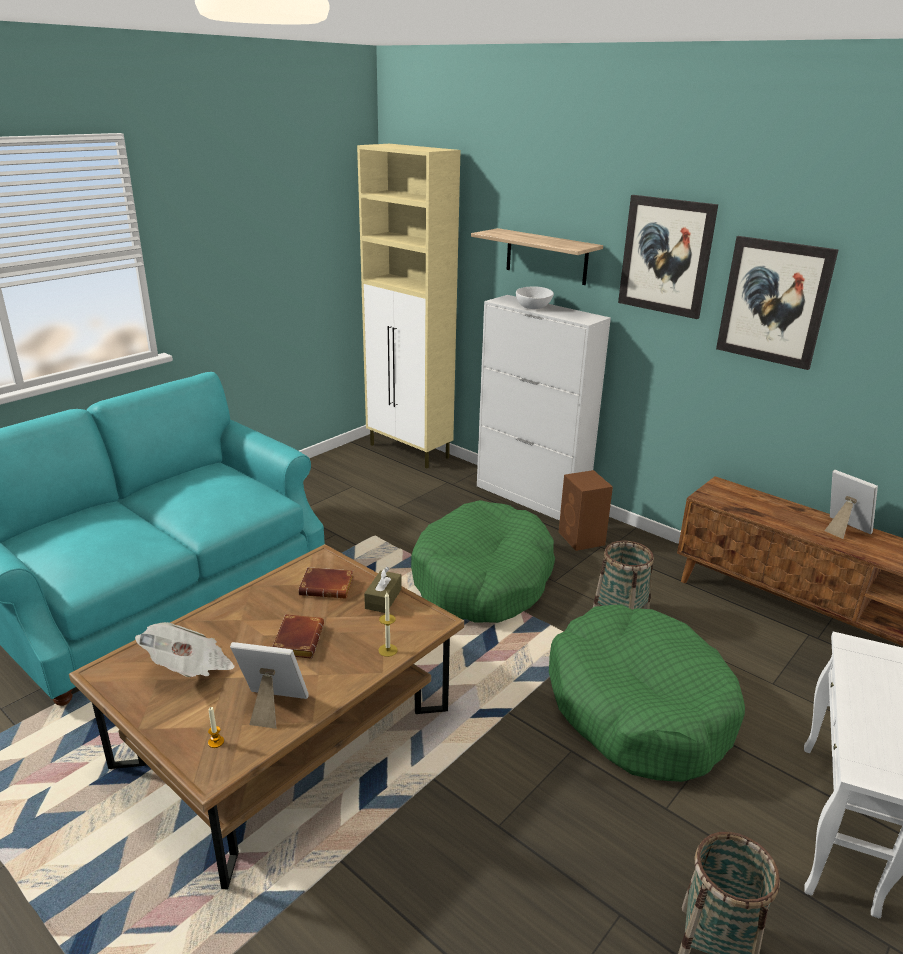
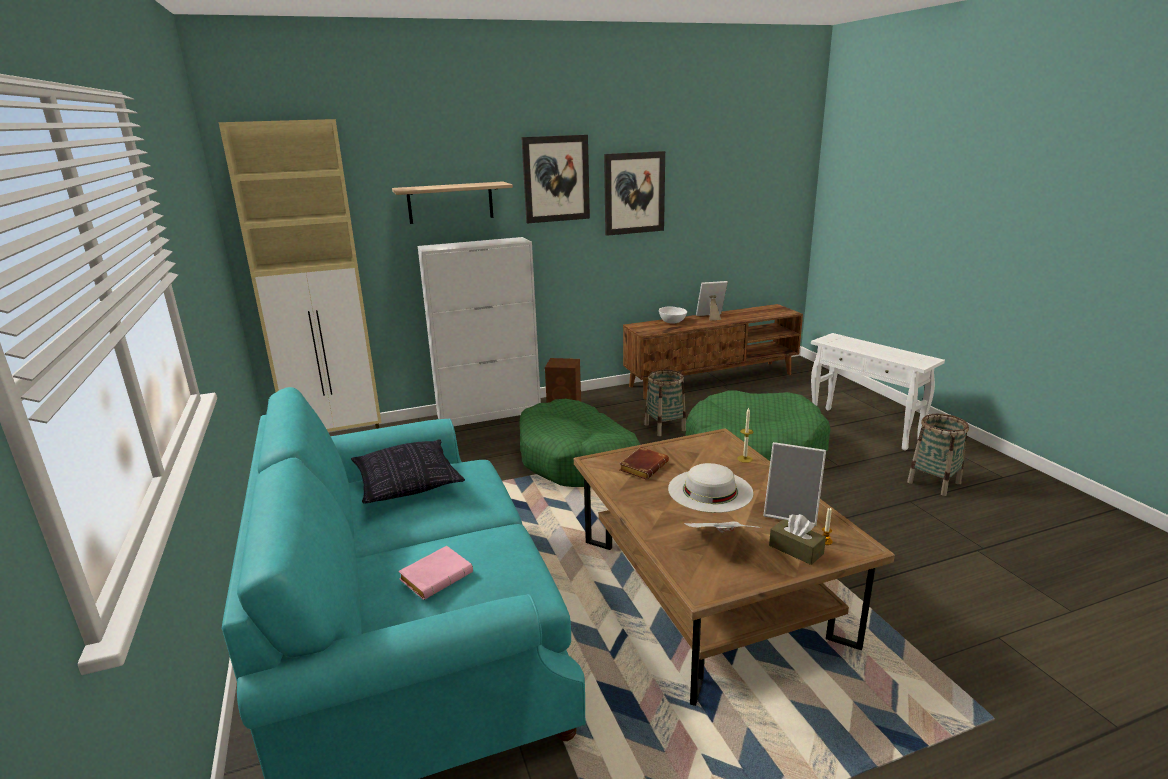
camera: 60 degrees left, 5 degrees down
(76, 535) = (437, 576): none -> pink book
(210, 482) = (407, 484): none -> pillow
(272, 707) = (792, 512): picture frame -> picture frame turned 105 degrees counterclockwise
(297, 640) = (710, 490): brown book -> white hat
(383, 599) = (678, 448): brown tissue box -> brown tissue box (796, 550)
(533, 307) = (465, 245): white bowl -> white bowl (672, 321)

